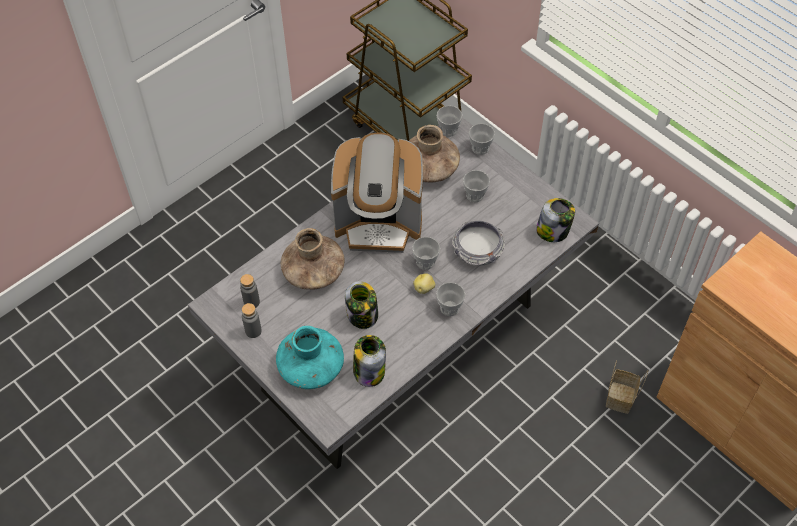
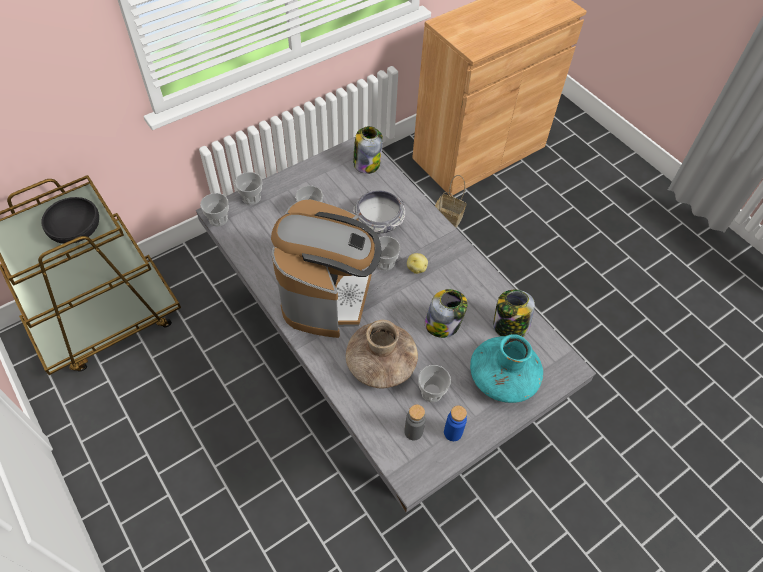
camera: 85 degrees left, 0 degrees up
(253, 331) = (453, 432): grey bottle -> blue bottle
(410, 42) = (76, 231): none -> black bowl
(429, 168) = (265, 242): brown vase -> none
(449, 308) = (442, 251): cup -> cup (431, 392)

